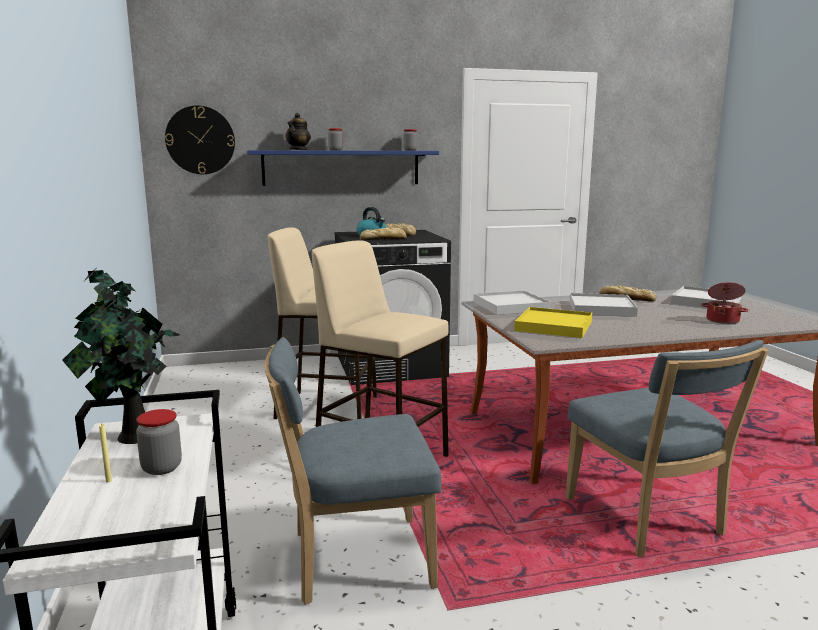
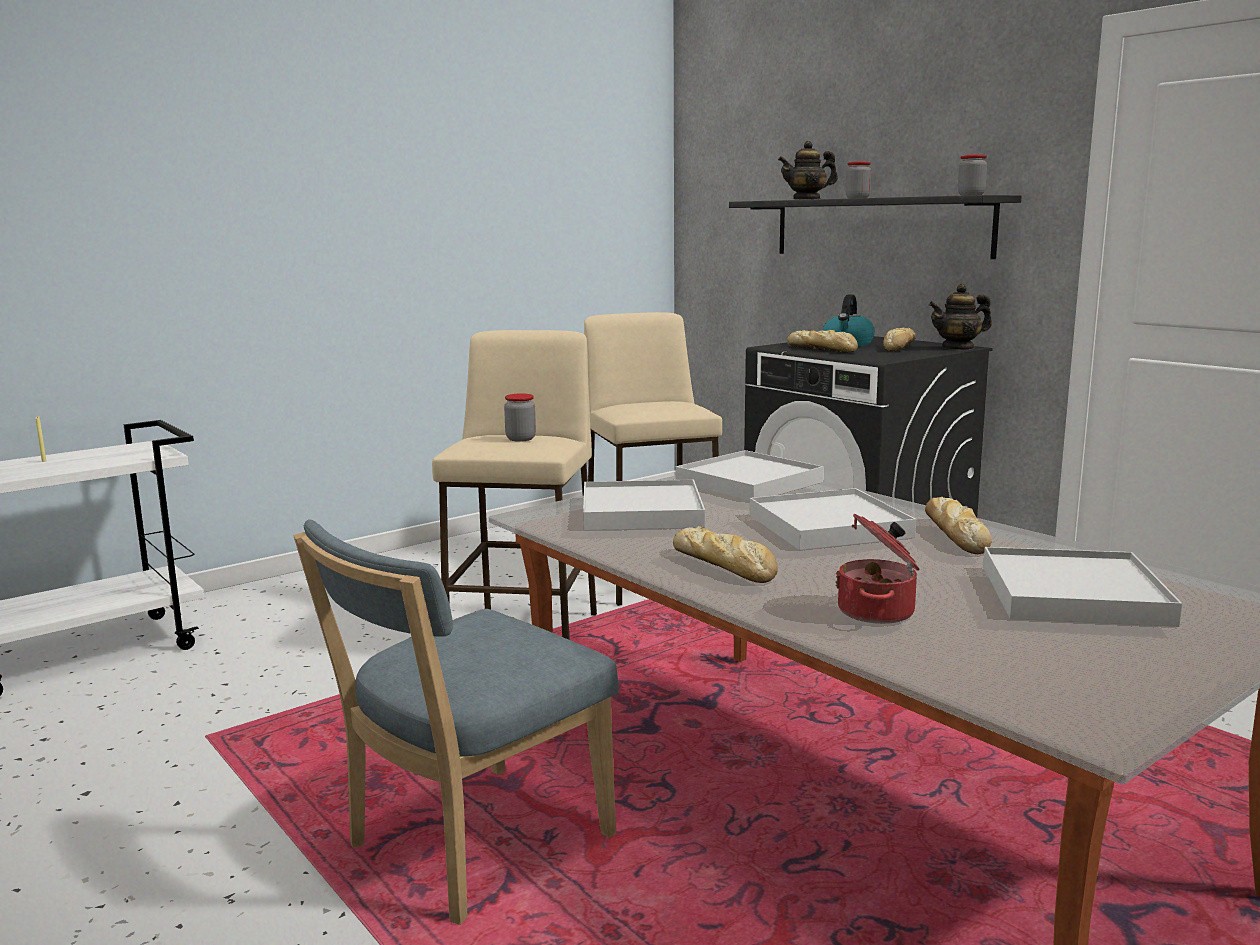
camera: 65 degrees right, 0 degrees up
(132, 437) = (128, 450): potted plant -> none
(161, 468) = (65, 465): jar -> jar (520, 439)
(200, 140) = (723, 188): wall clock -> none
(341, 168) = (879, 227): blue shelf -> black shelf
(354, 559) = (287, 674): blue chair -> none
(418, 231) = (958, 348): none -> teapot
(553, 326) = (641, 512): yellow tray -> white tray
(656, 327) = (725, 566): none -> bread

